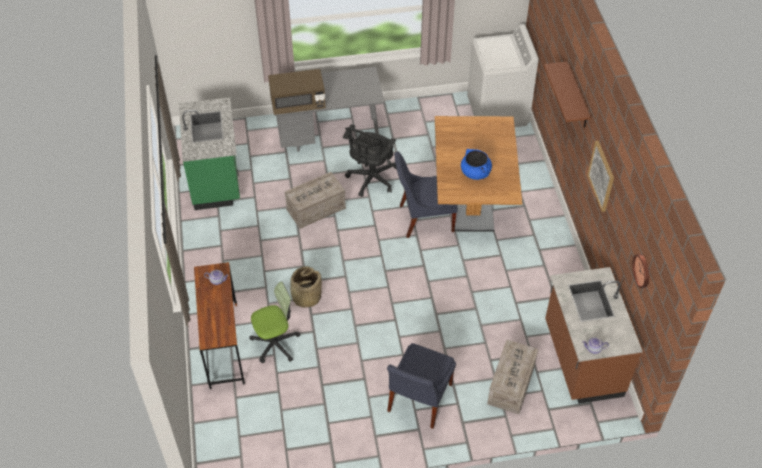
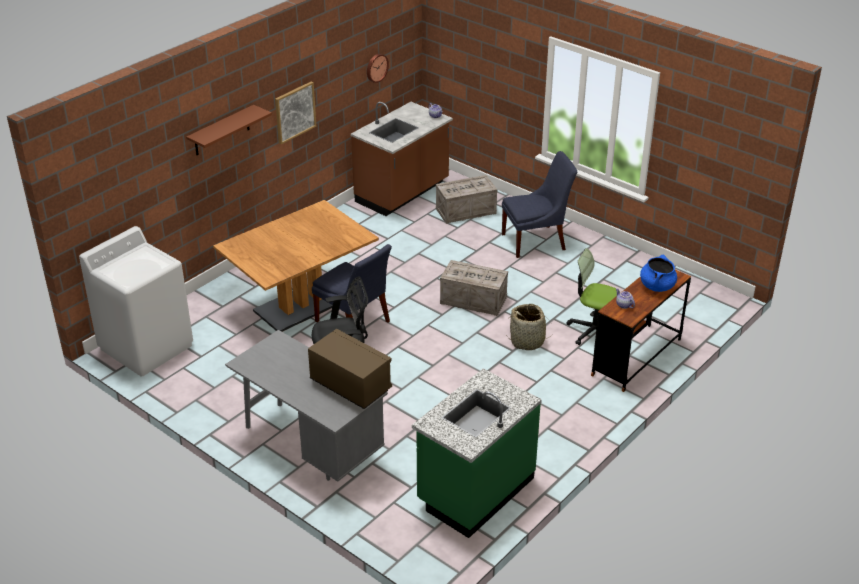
camera: 130 degrees left, 15 degrees down
(316, 208) = (423, 393): crate -> crate (472, 300)
(475, 173) = (317, 234): blue cooking pot -> blue cooking pot (657, 286)

